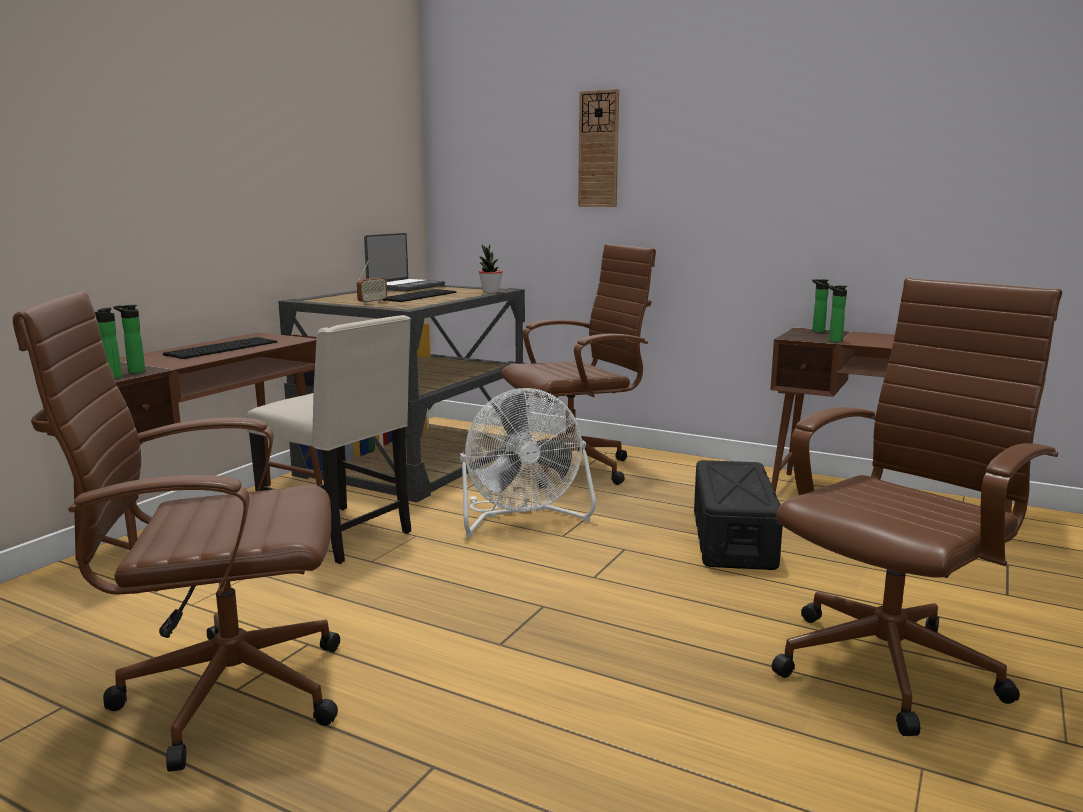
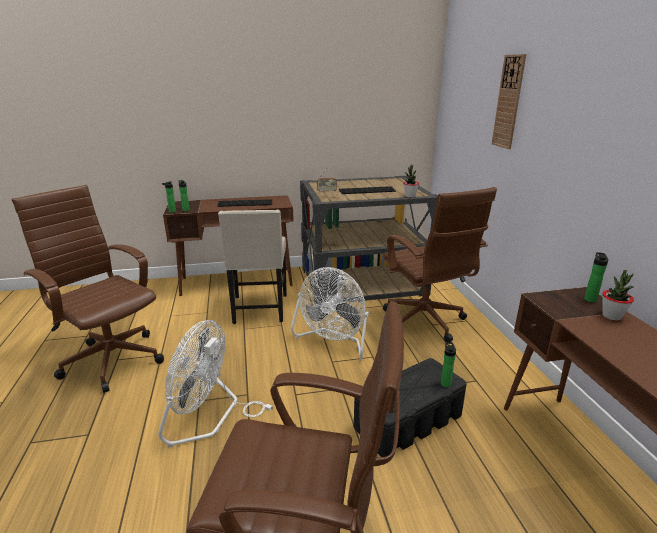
camera: 50 degrees right, 10 degrees up
(405, 287) = (387, 180): laptop -> none
(549, 640) = (215, 413): none -> white fan
(576, 468) = (425, 323): brown office chair -> brown office chair turned 45 degrees clockwise
(833, 341) = (562, 315): bottle -> bottle (445, 383)
(854, 334) = (611, 316): none -> potted plant

